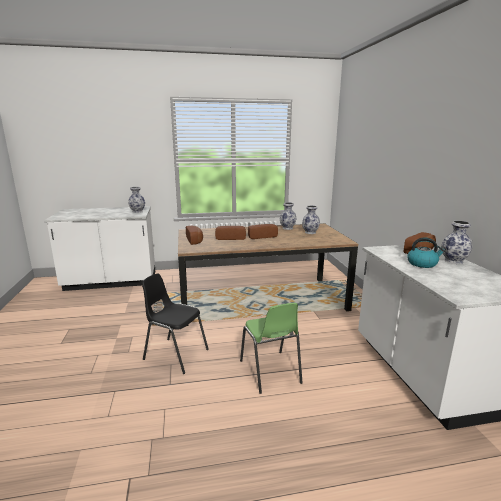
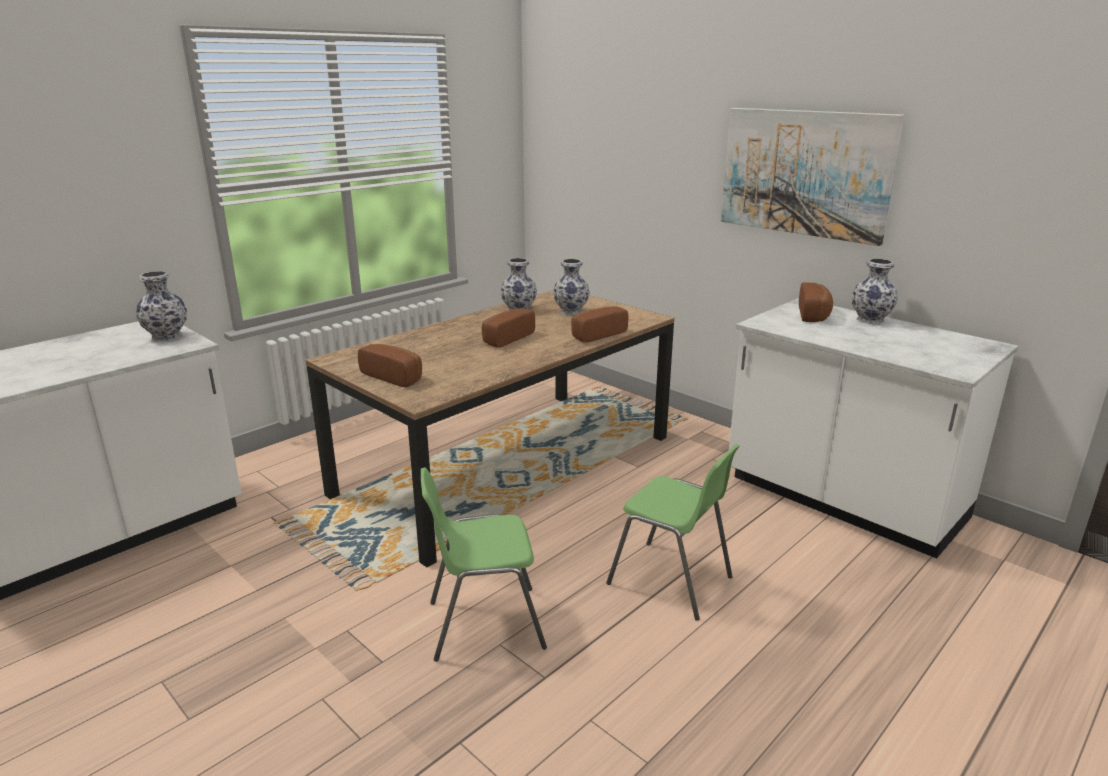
camera: 35 degrees left, 5 degrees up
(175, 354) = (484, 623): black chair -> green chair
(230, 238) = (455, 354): bread -> bread (596, 334)
(422, 264) = (848, 334): kettle -> none
(438, 166) = (805, 173): none -> picture

